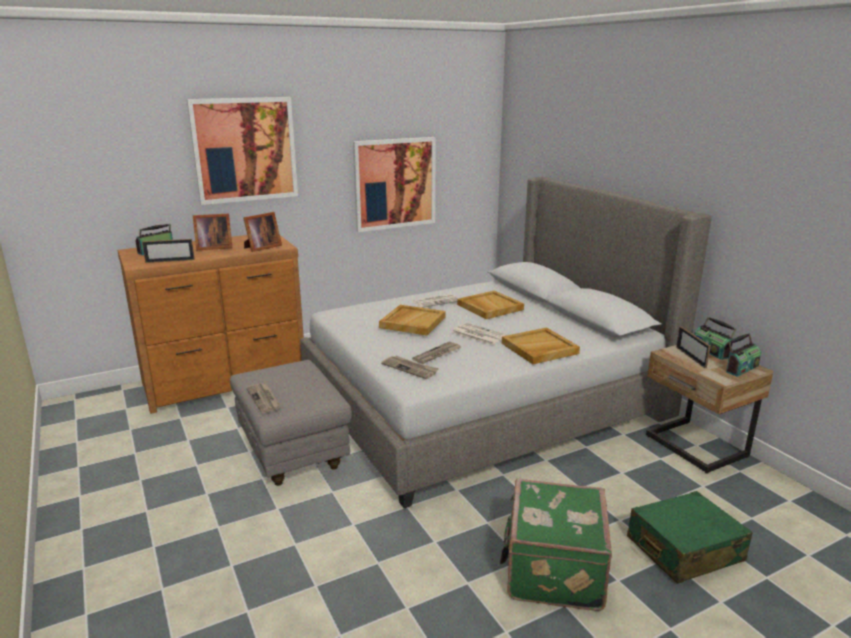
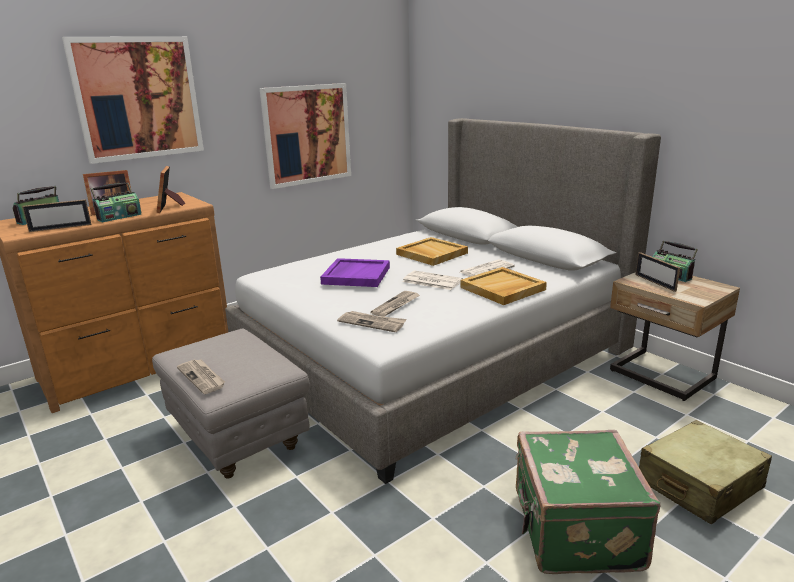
camera: 10 degrees left, 0 degrees up
(261, 248) = (170, 207): picture frame -> picture frame turned 135 degrees clockwise
(412, 322) = (356, 275): beige tray -> purple tray
(436, 301) = (372, 253): newspaper -> newspaper (487, 269)
(684, 549) = (699, 485): green suitcase -> beige suitcase
(741, 368) = (709, 288): radio -> radio (119, 217)

